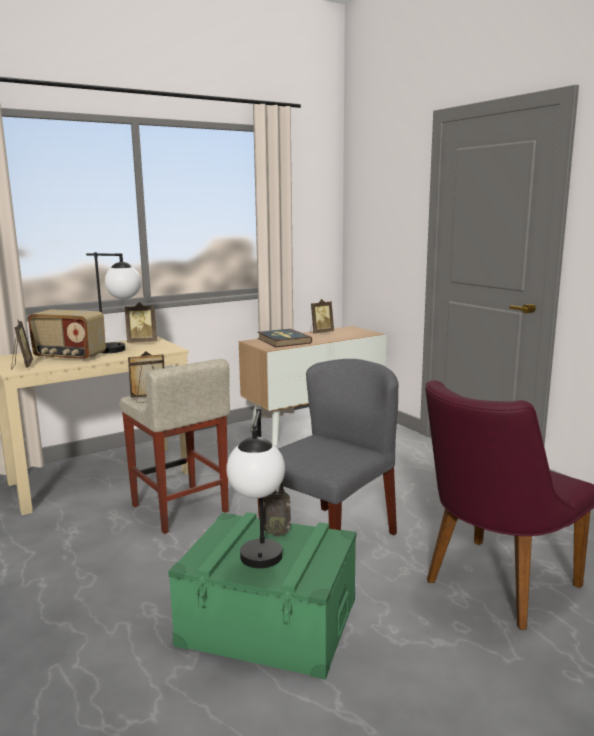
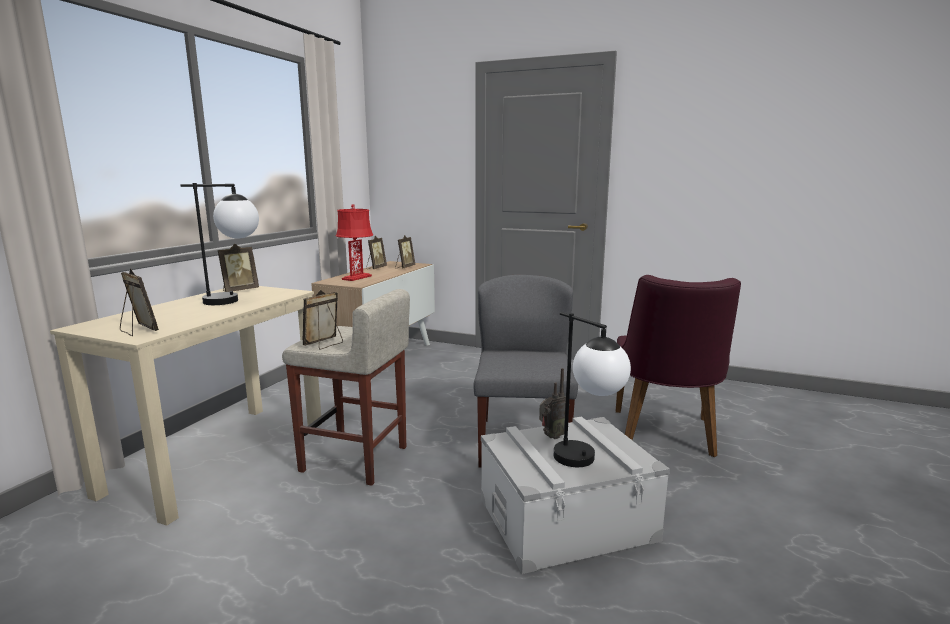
camera: 35 degrees left, 0 degrees up
(69, 357) = (182, 314): radio -> none
(269, 621) = (566, 519): green storage box -> grey storage box
(283, 341) = (357, 278): book -> red table lamp
(349, 335) = (404, 267): none -> picture frame

